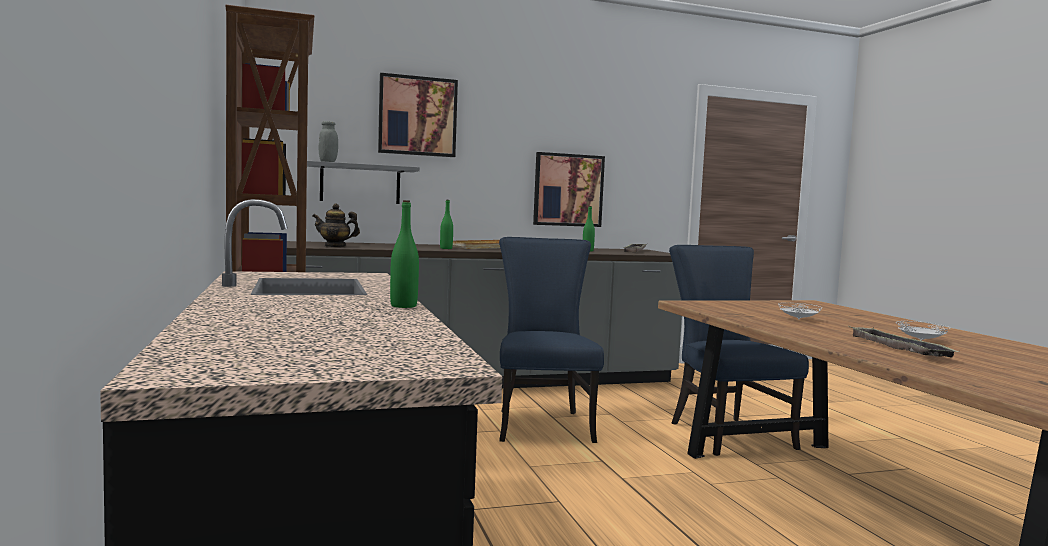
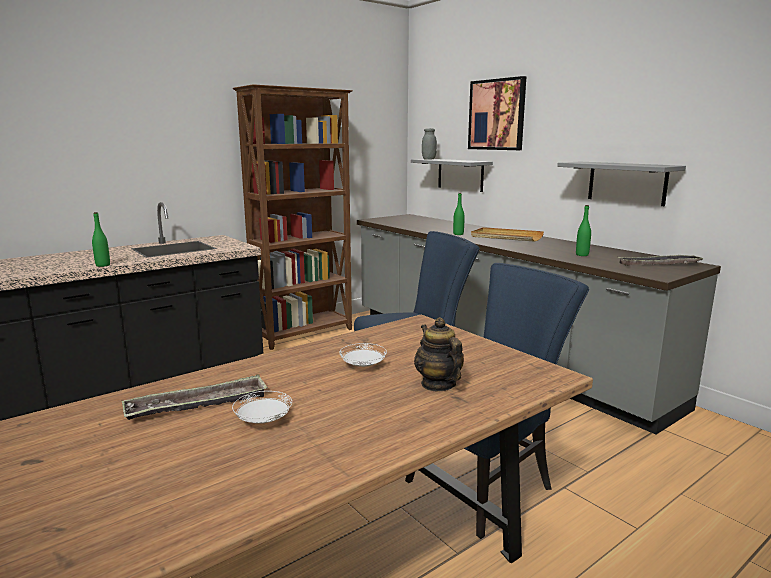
camera: 70 degrees right, 10 degrees up
(335, 246) = (398, 223): teapot -> teapot (438, 384)
(568, 190) = (626, 183): picture -> grey shelf

